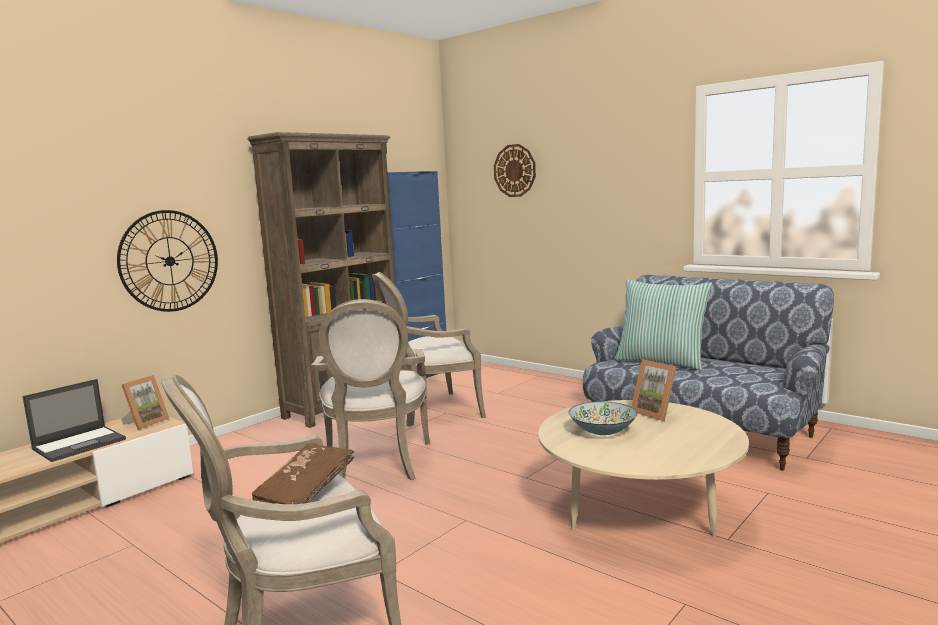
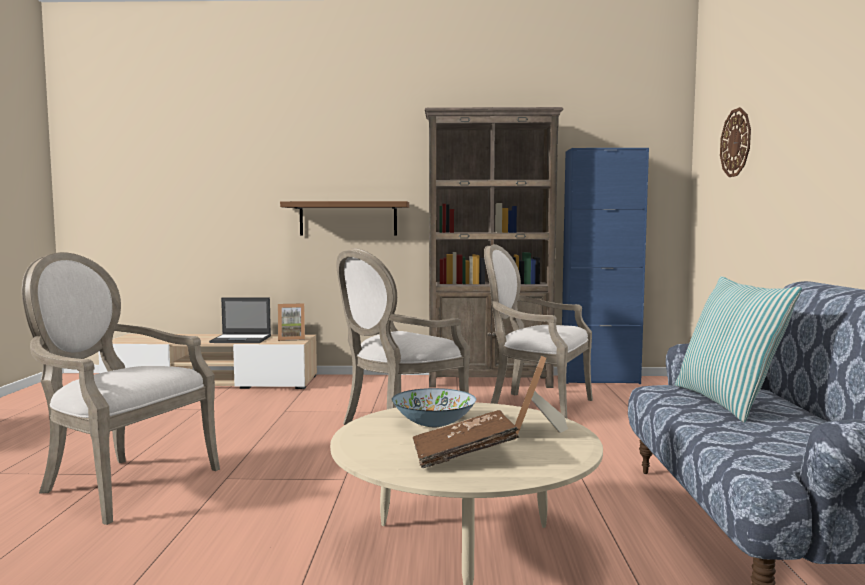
camera: 50 degrees right, 5 degrees down
(169, 261) = (348, 219): wall clock -> brown shelf
(305, 491) = (140, 369): brown book -> brown book (463, 456)

